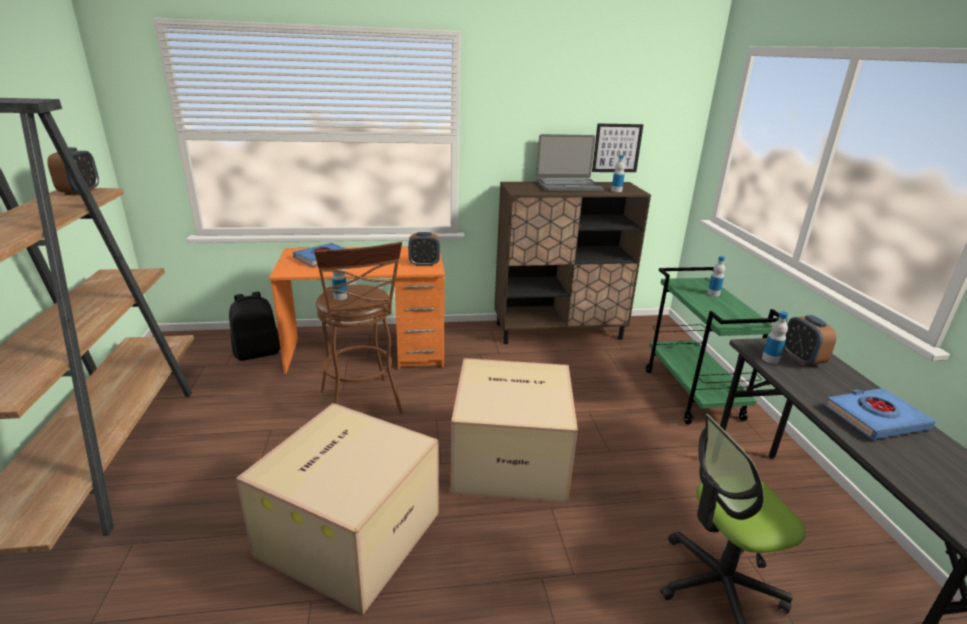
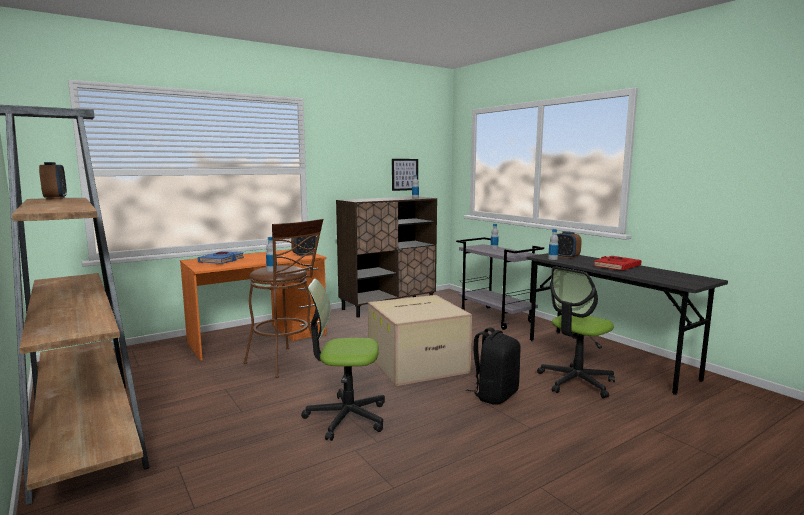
camera: 25 degrees left, 15 degrees down
(258, 353) = (161, 355): black backpack -> black backpack (495, 395)
(349, 532) = (346, 417): cardboard box -> office chair
(568, 186) = (383, 198): laptop -> none
(693, 395) = (496, 318): green cart -> grey cart
(875, 418) = (616, 266): blue book -> red book

